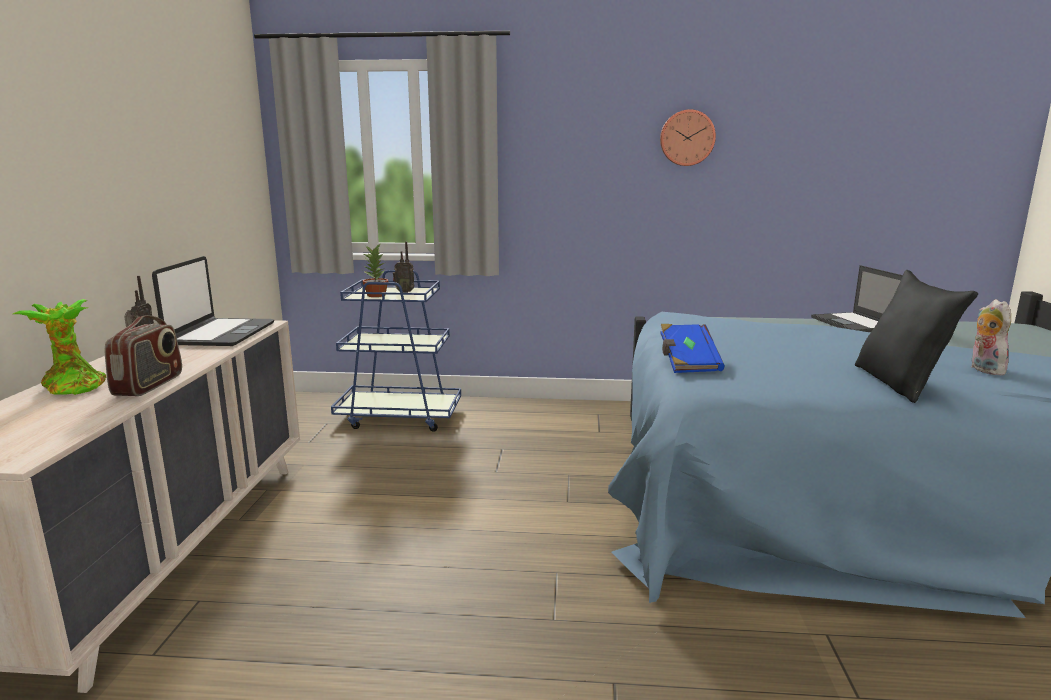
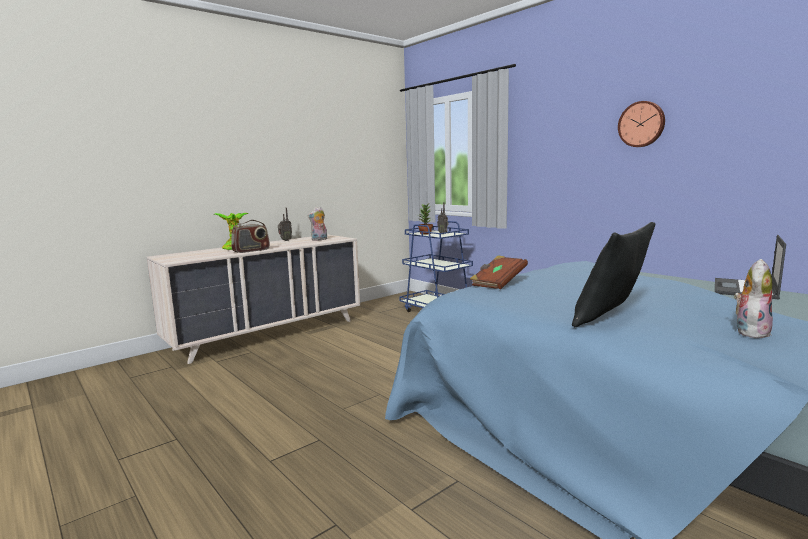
camera: 45 degrees right, 5 degrees down
(220, 334) = (319, 240): laptop -> plush toy
(687, 362) = (498, 283): blue book -> brown book

